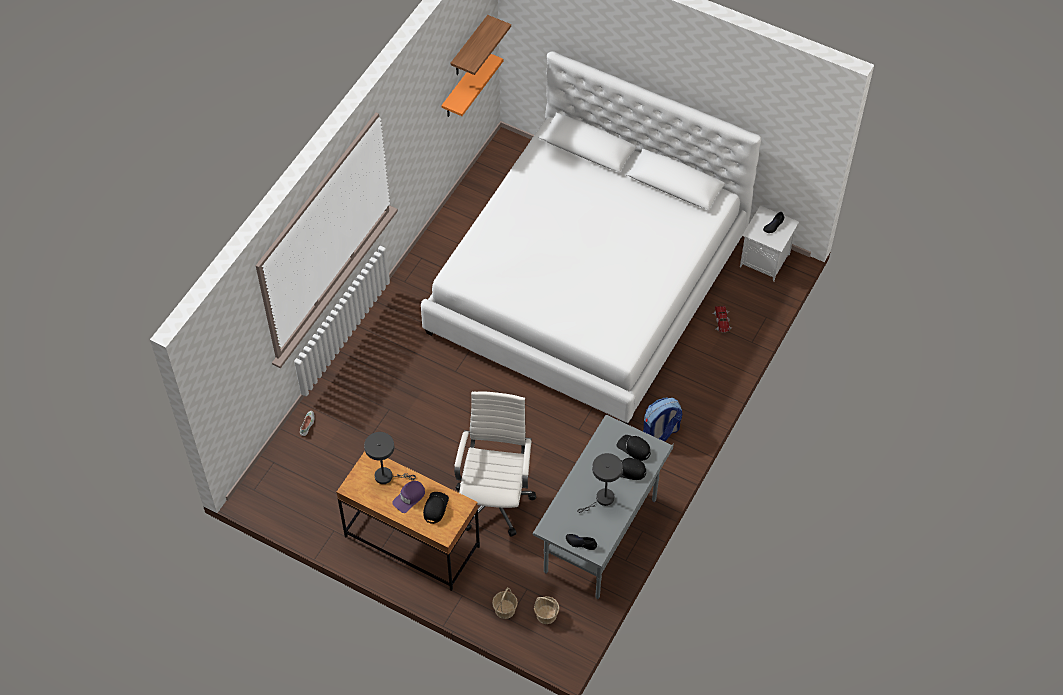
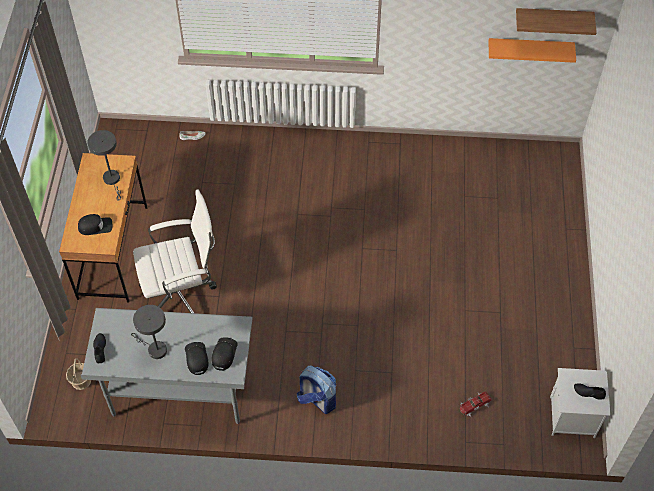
camera: 65 degrees right, 0 degrees up
(409, 497) = (98, 204): purple cap -> none
(505, 609) = (74, 346): basket -> none
(587, 283) = (450, 275): white bed -> none

